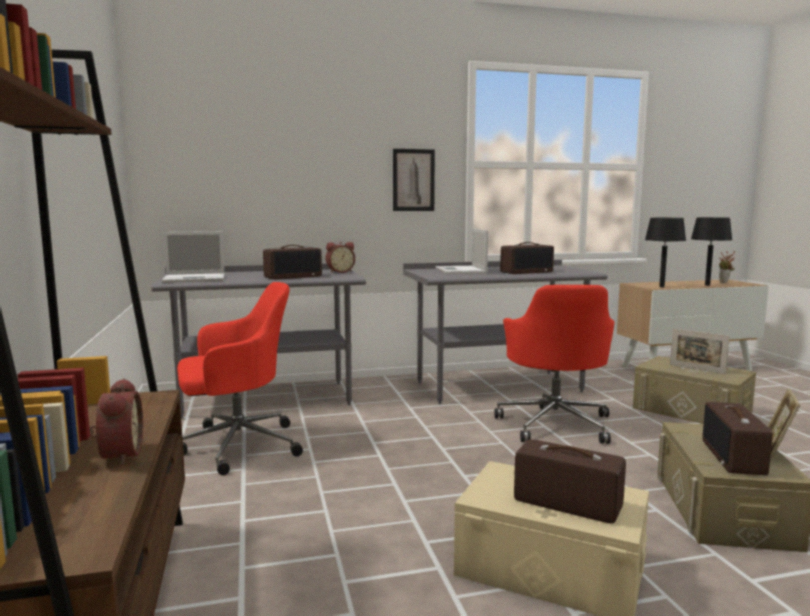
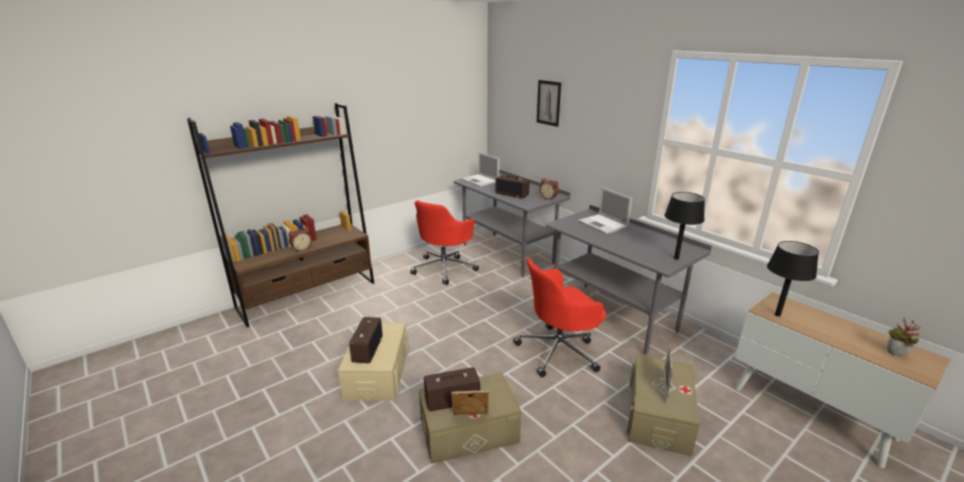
camera: 65 degrees right, 15 degrees up
(237, 446) = (445, 268): red office chair -> red office chair turned 75 degrees clockwise
(413, 180) = (617, 145): picture -> picture (548, 103)
(461, 271) = (603, 224): laptop -> laptop turned 90 degrees counterclockwise
(526, 272) = (629, 244): radio -> none
(707, 285) = (845, 342): black table lamp -> black table lamp (676, 258)

